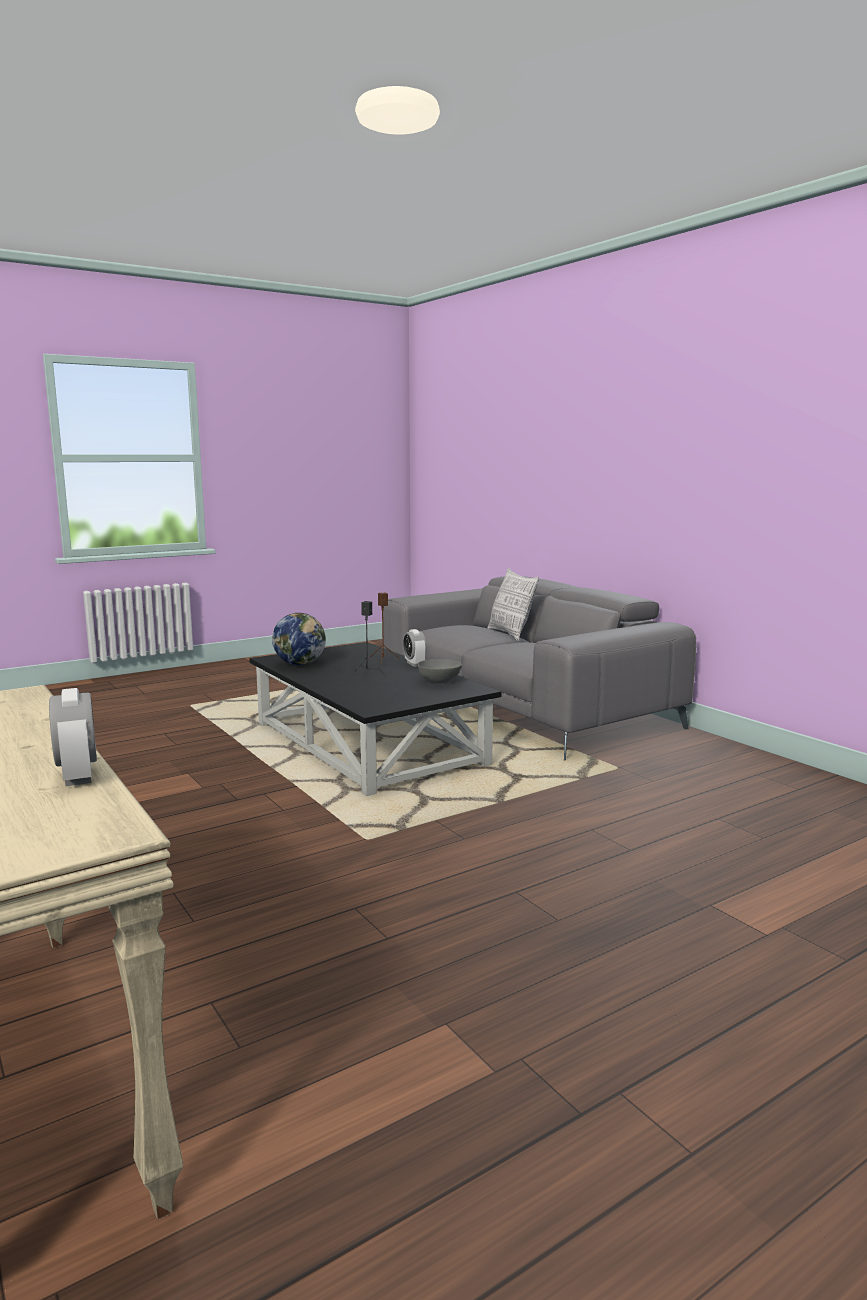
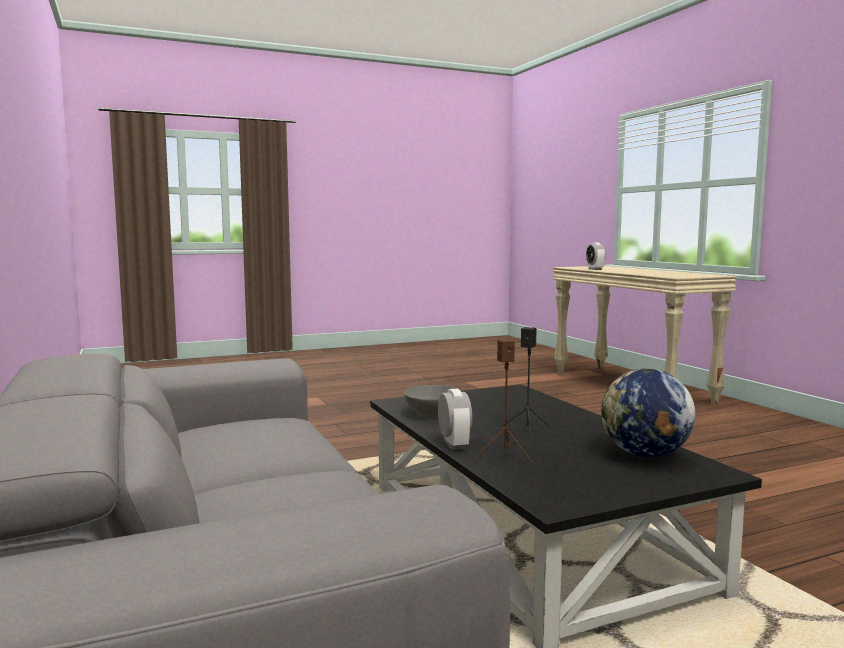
camera: 170 degrees left, 5 degrees down
(511, 634) = (202, 498): pillow -> none

